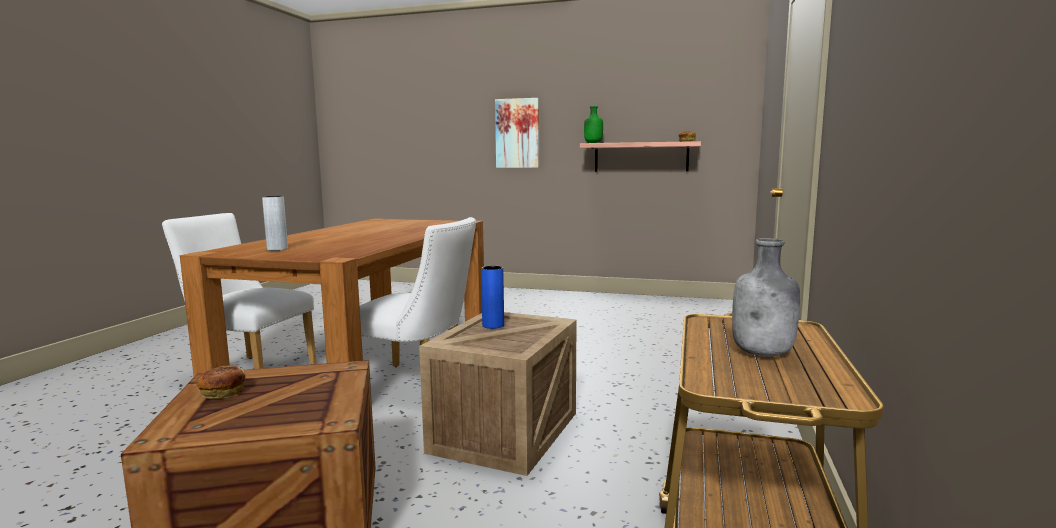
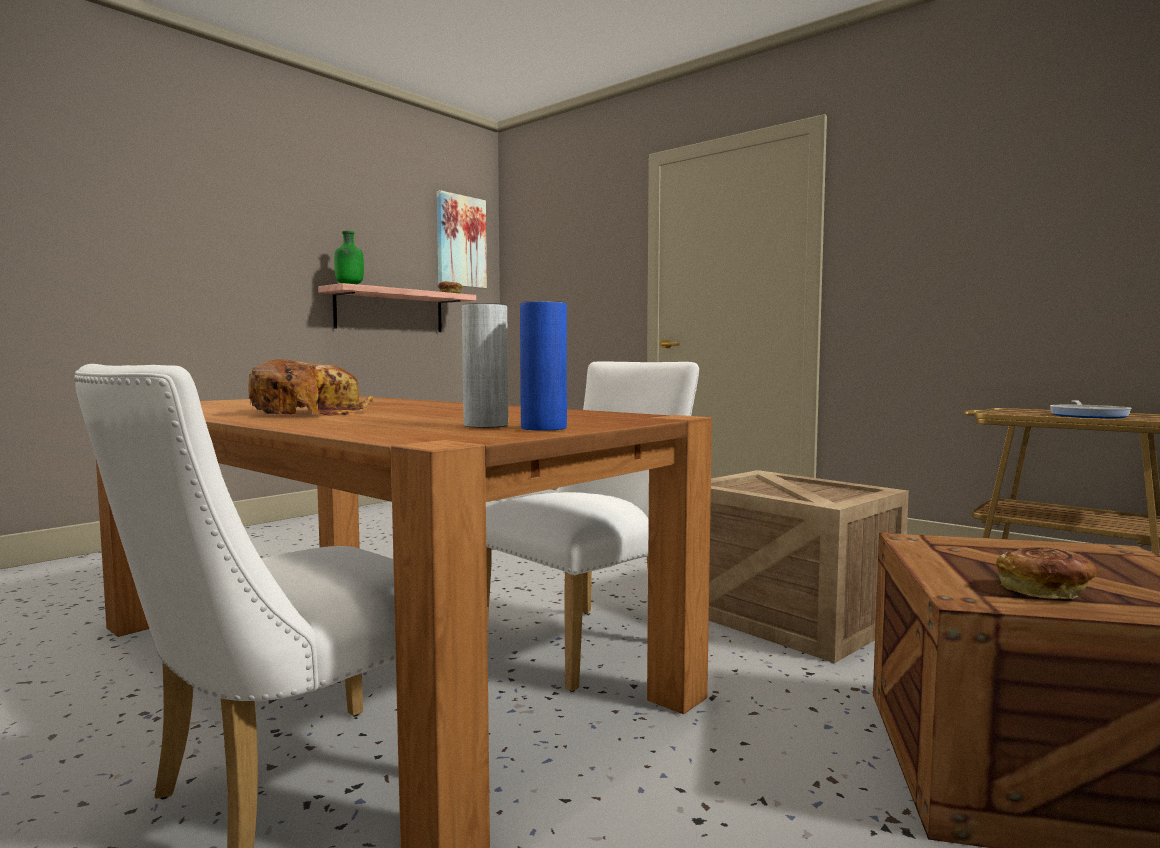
camera: 65 degrees left, 5 degrees down
(341, 233) = (309, 413): none -> bread
(493, 325) = (750, 489): blue vase -> blue vase (543, 428)
(517, 133) = (204, 257): picture -> picture (460, 241)
(763, 353) = (1088, 415): grey bottle -> frying pan

